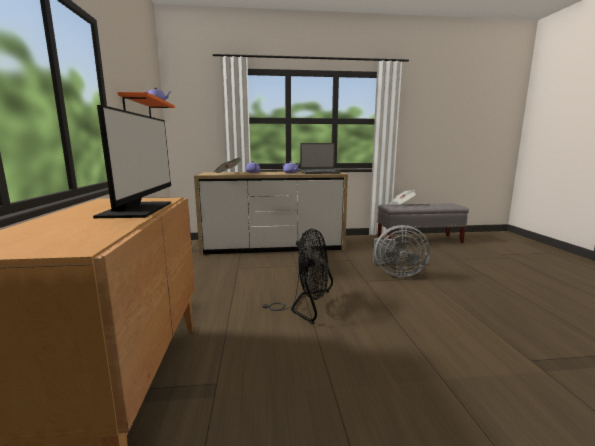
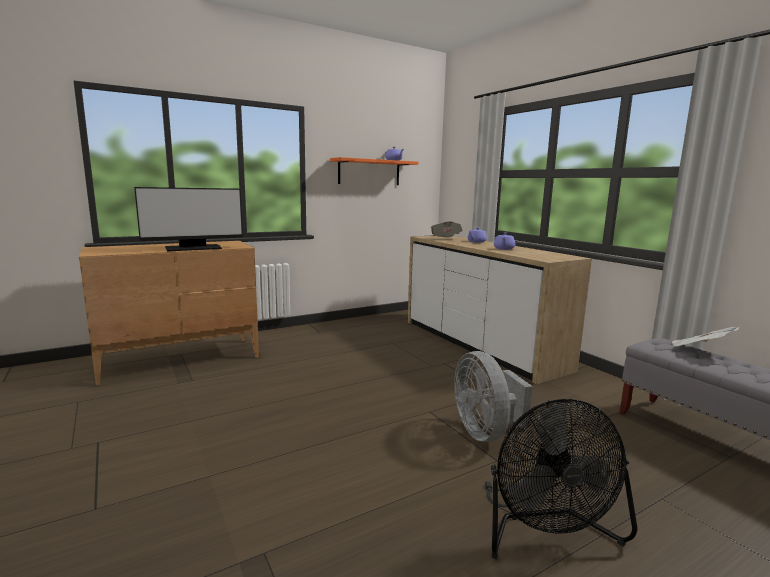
camera: 65 degrees right, 0 degrees up
(306, 305) = (330, 388): black fan -> black fan (541, 530)
(319, 172) = (535, 254): laptop -> none

